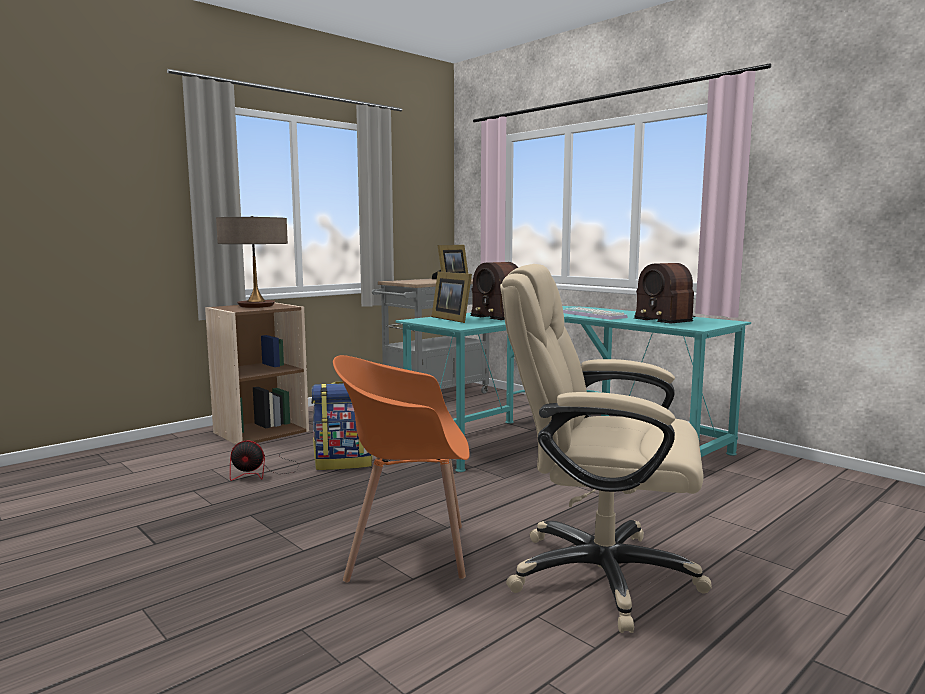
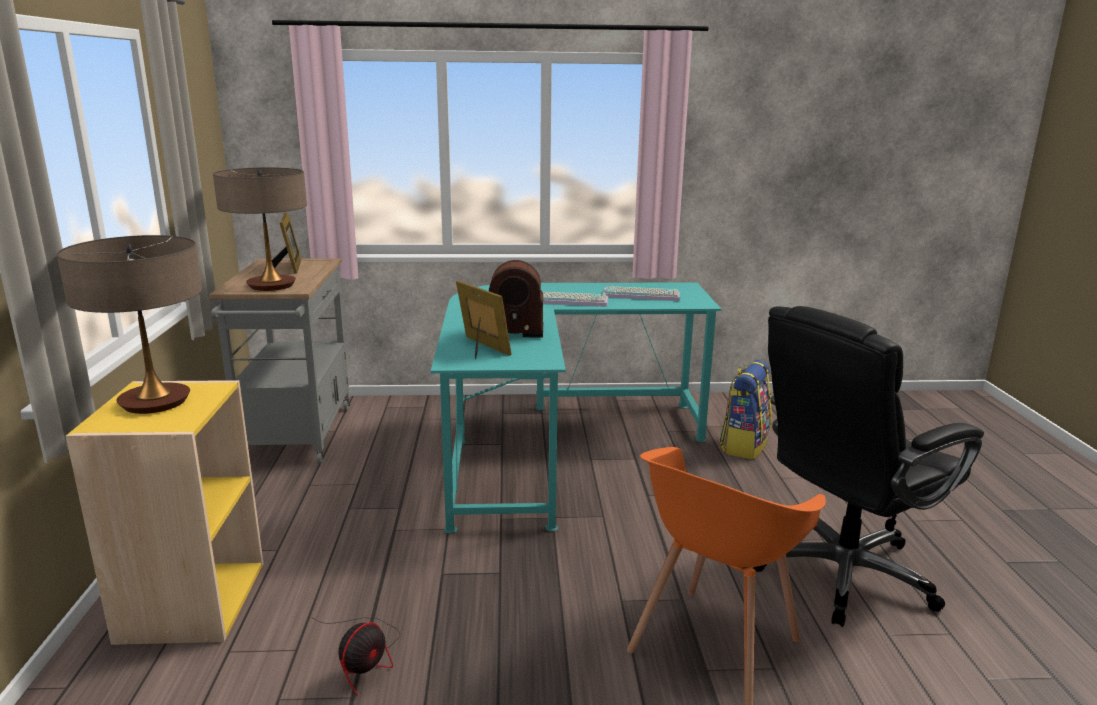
camera: 50 degrees left, 10 degrees up
(261, 431) = (192, 600): brown bookcase -> yellow bookcase
(344, 463) = (425, 585): backpack -> backpack (743, 445)
(413, 281) = (271, 285): none -> table lamp
(452, 319) = (481, 348): picture frame -> picture frame turned 135 degrees counterclockwise
(601, 575) = (843, 572): beige office chair -> black office chair
(664, 320) = (642, 295): radio -> keyboard

